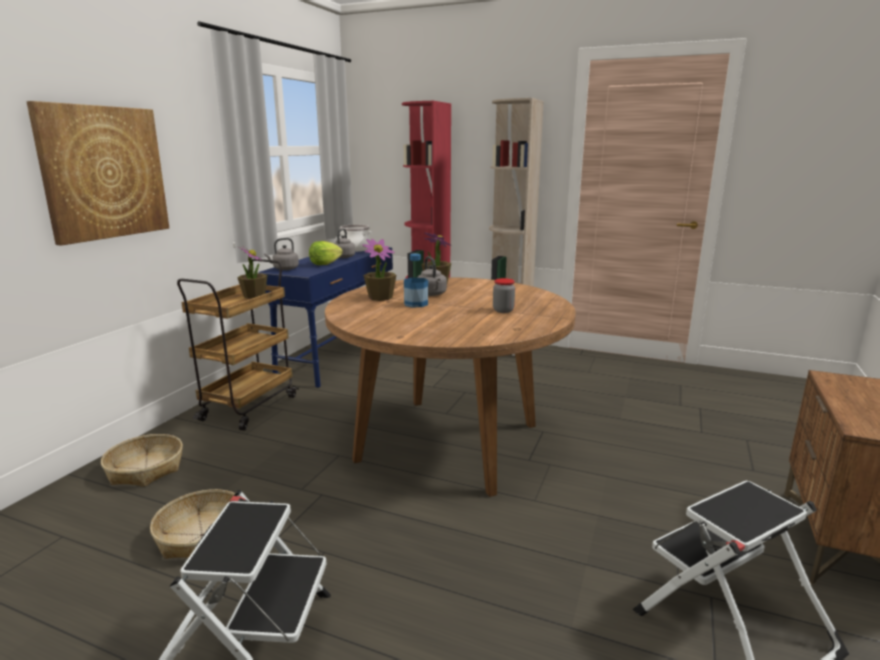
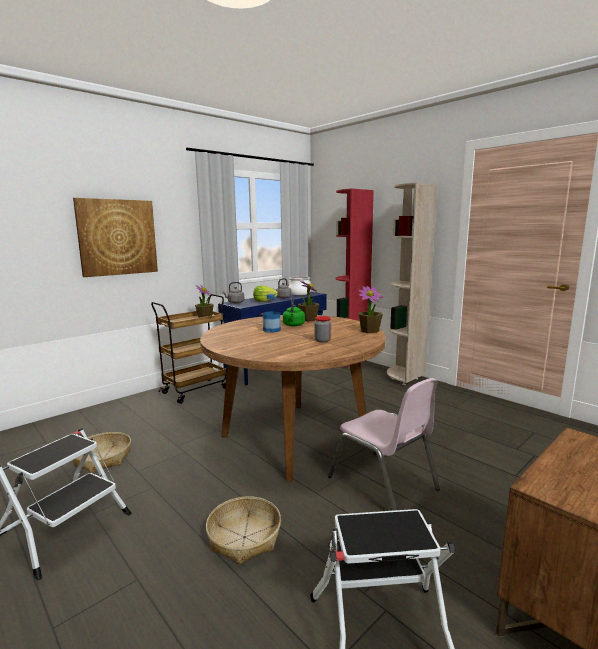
camera: 25 degrees right, 5 degrees down
(146, 469) = (112, 415): basket -> basket (244, 537)
(380, 297) = (257, 324): potted plant -> potted plant (369, 331)
(432, 294) = (293, 325): grey kettle -> green kettle
(594, 471) = (383, 483): none -> pink chair

